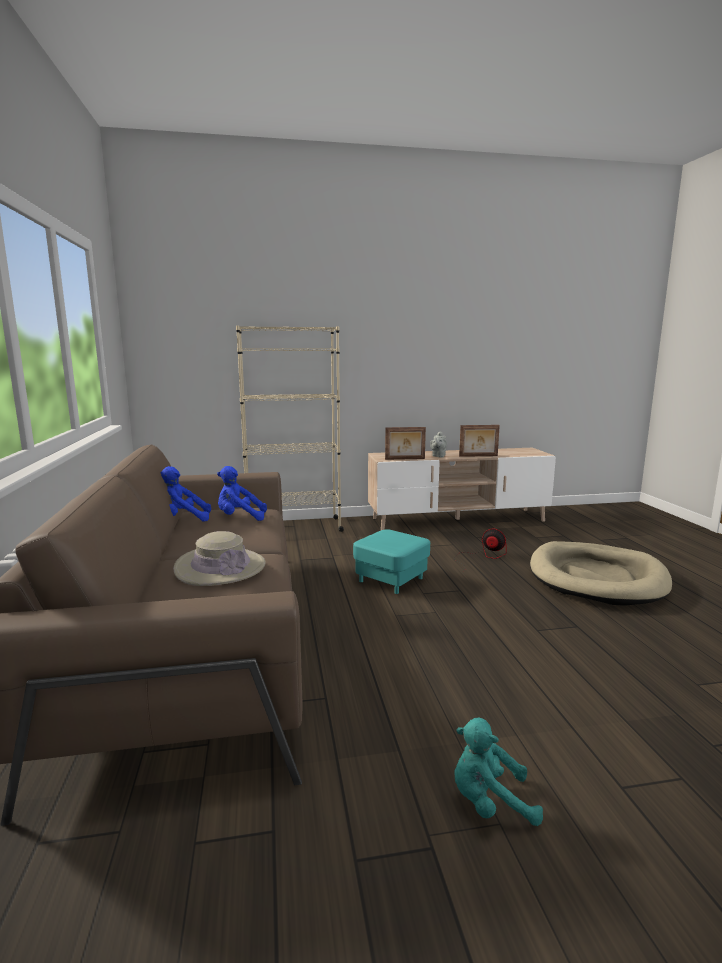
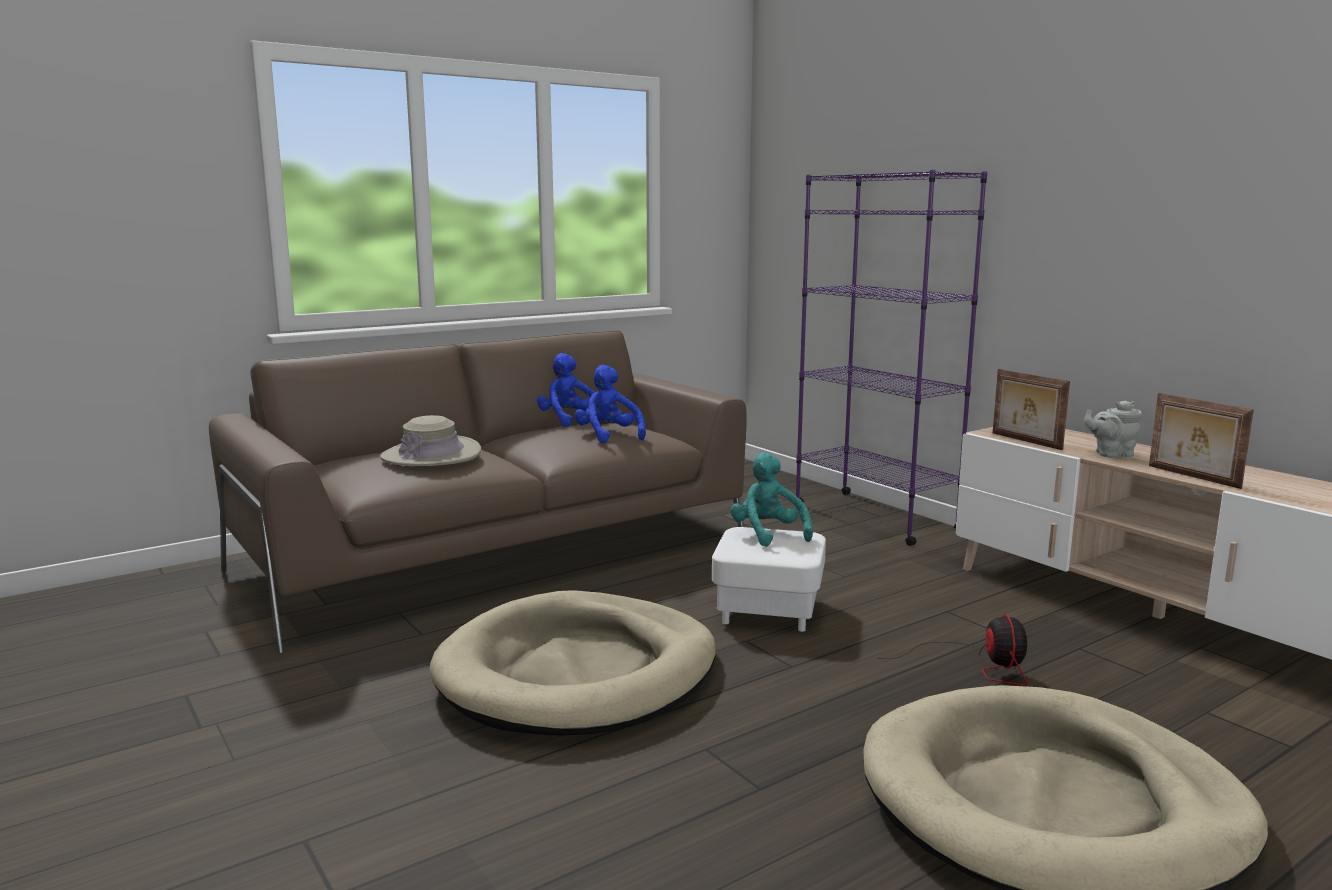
camera: 65 degrees right, 0 degrees up
(294, 527) = (874, 517): beige bookcase -> purple bookcase
(391, 579) = (768, 611): turquoise ottoman -> white ottoman
(432, 647) = (578, 672): none -> beige dog bed
(489, 802) = (265, 750): turquoise plush toy -> turquoise plush toy (768, 534)

